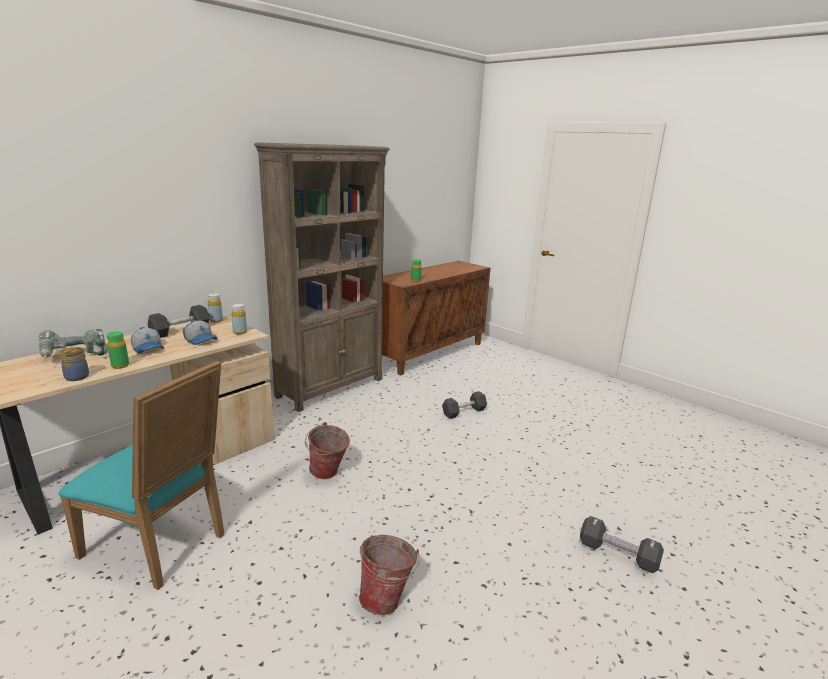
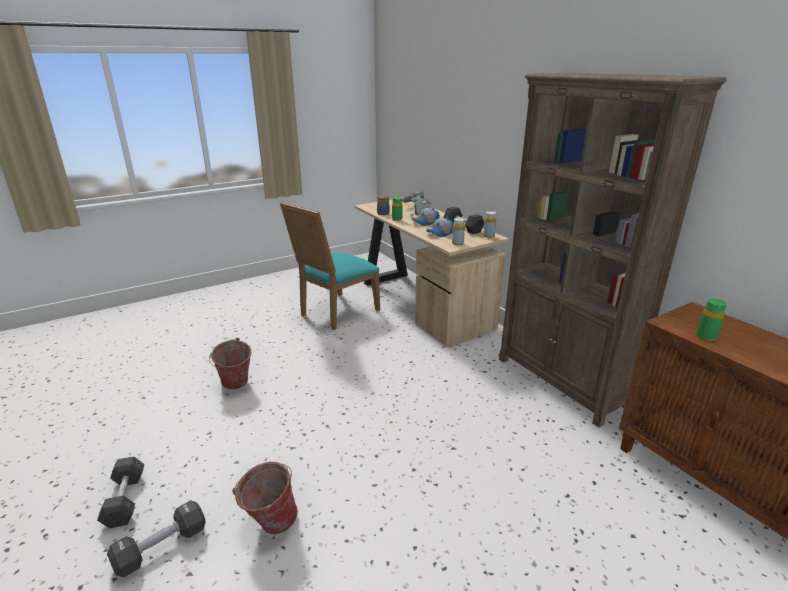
camera: 105 degrees right, 5 degrees up
(328, 475) = (383, 370): bucket -> bucket (269, 523)
(464, 412) = (500, 497): grey dumbbell -> grey dumbbell (125, 500)

